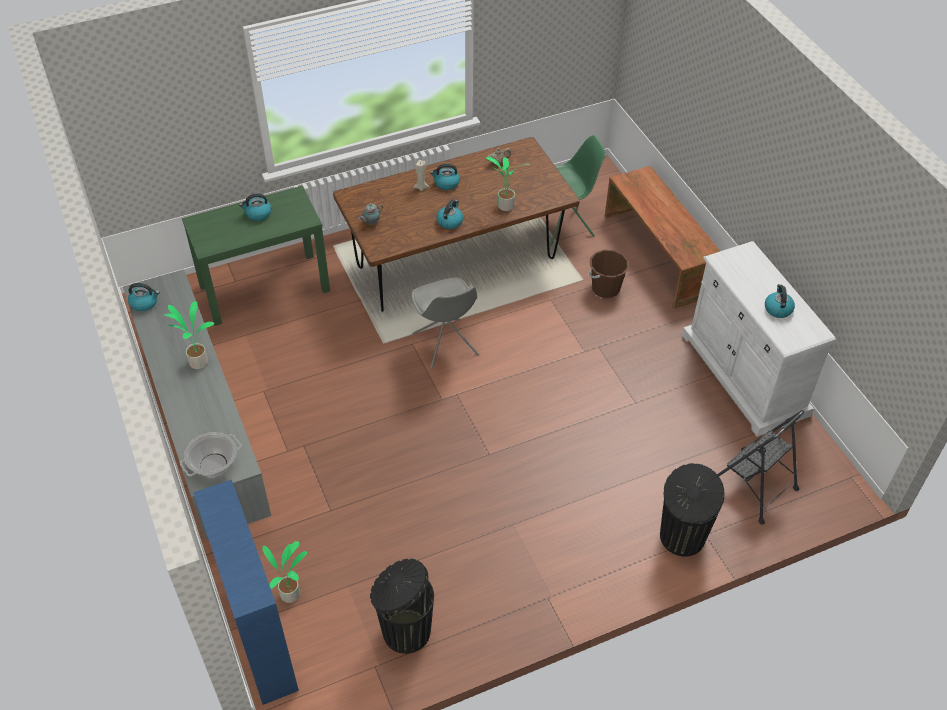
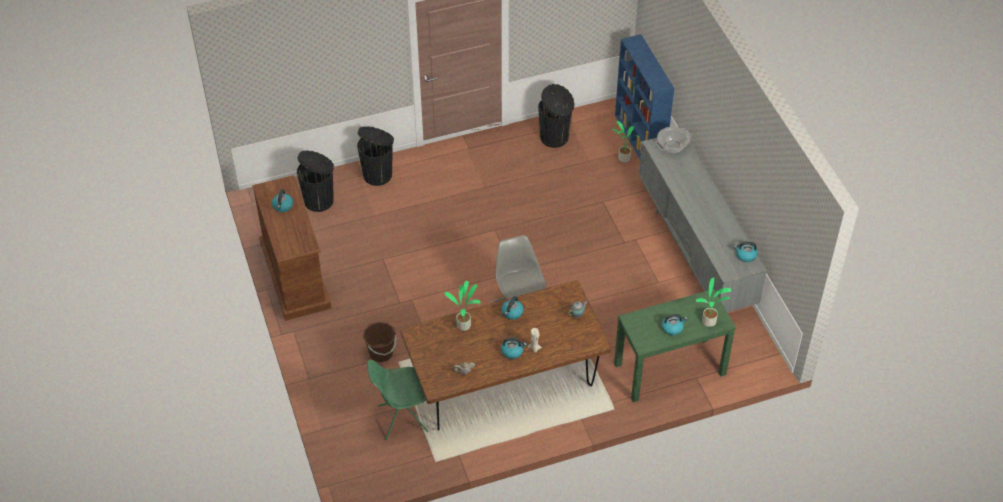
camera: 175 degrees left, 0 degrees up
(198, 361) = (696, 210): potted plant -> potted plant (709, 322)
(659, 254) = (325, 383): brown bench -> none
(746, 375) = (294, 274): white dresser -> brown dresser
(754, 487) = (320, 200): black step ladder -> black trash can

